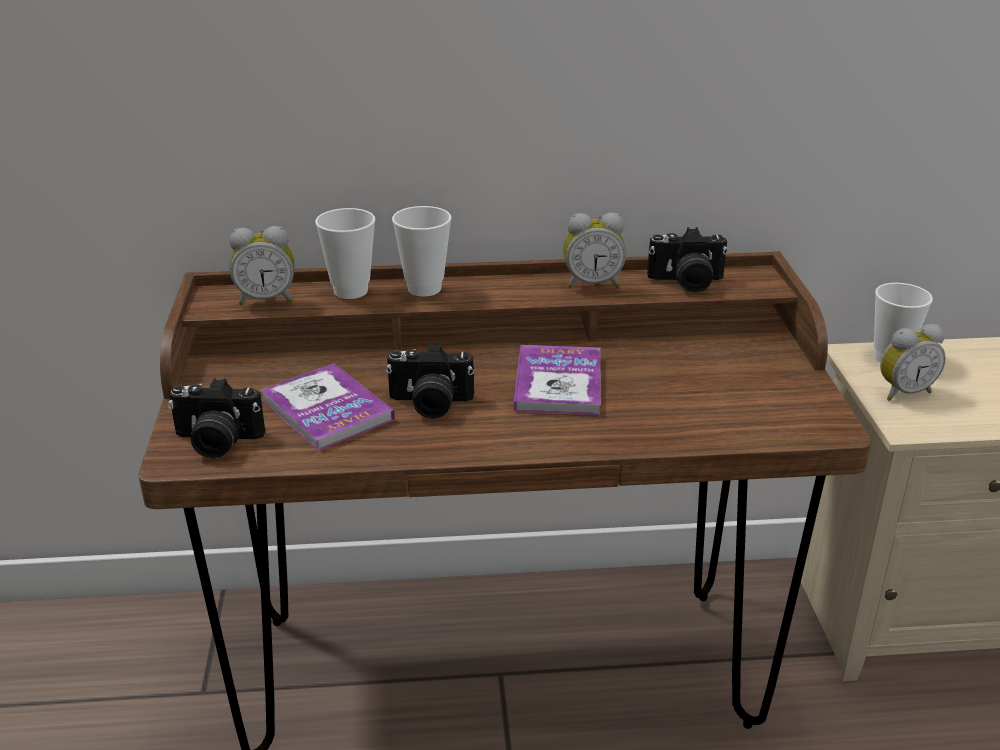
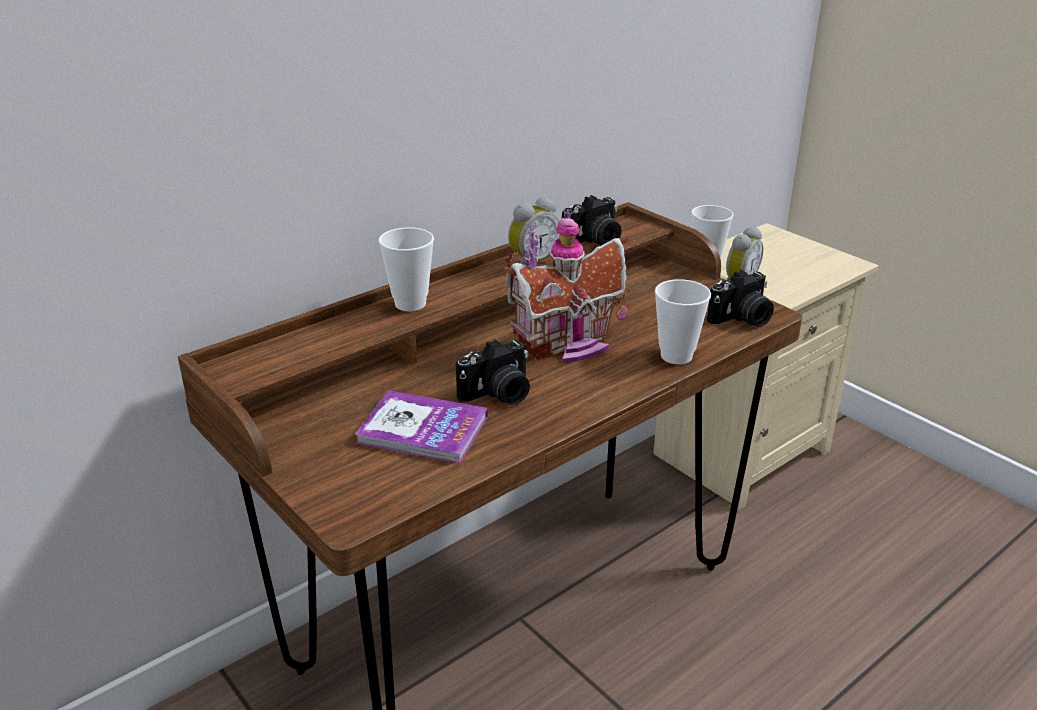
camera: 35 degrees left, 0 degrees up
(216, 442) = (365, 492): camera -> camera (742, 319)
(266, 299) = (287, 355): alarm clock -> none
(350, 291) = (351, 325): cup -> cup (676, 356)
(558, 383) = (569, 345): book -> toy house

